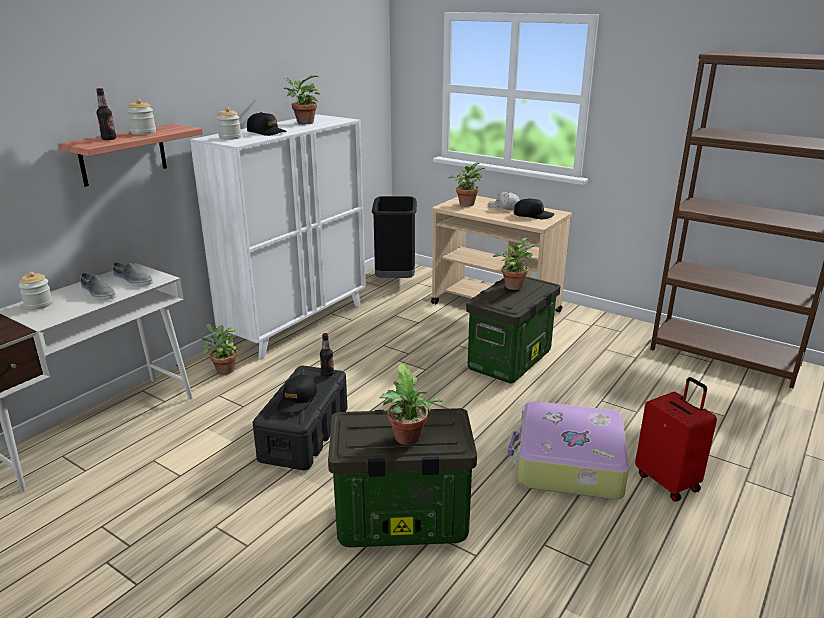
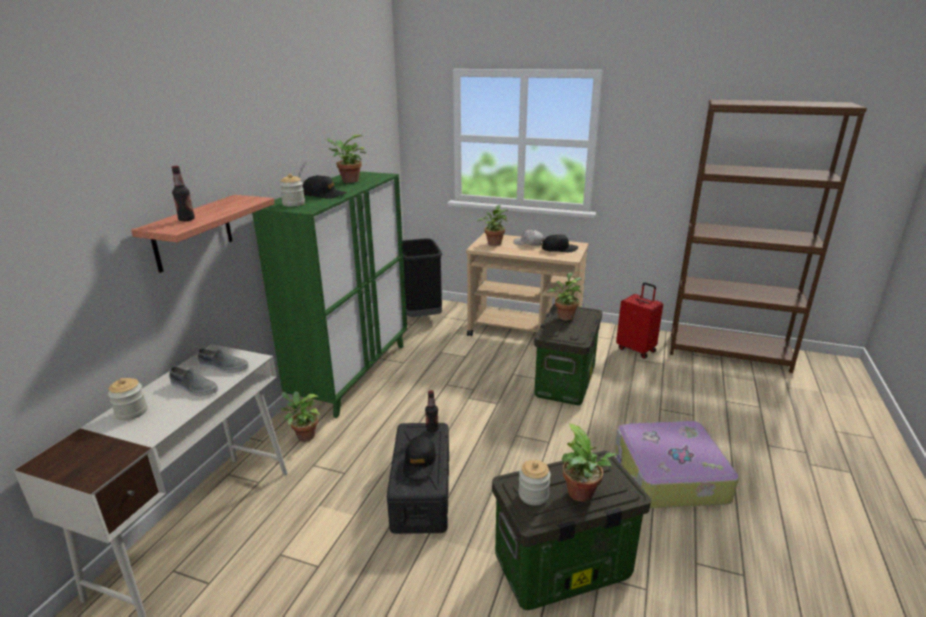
camera: 15 degrees left, 0 degrees up
(143, 133) = (217, 208): jar -> jar (533, 495)
(297, 324) = (352, 374): white cabinet -> green cabinet
(668, 481) = (755, 477): red suitcase -> red suitcase (636, 349)

